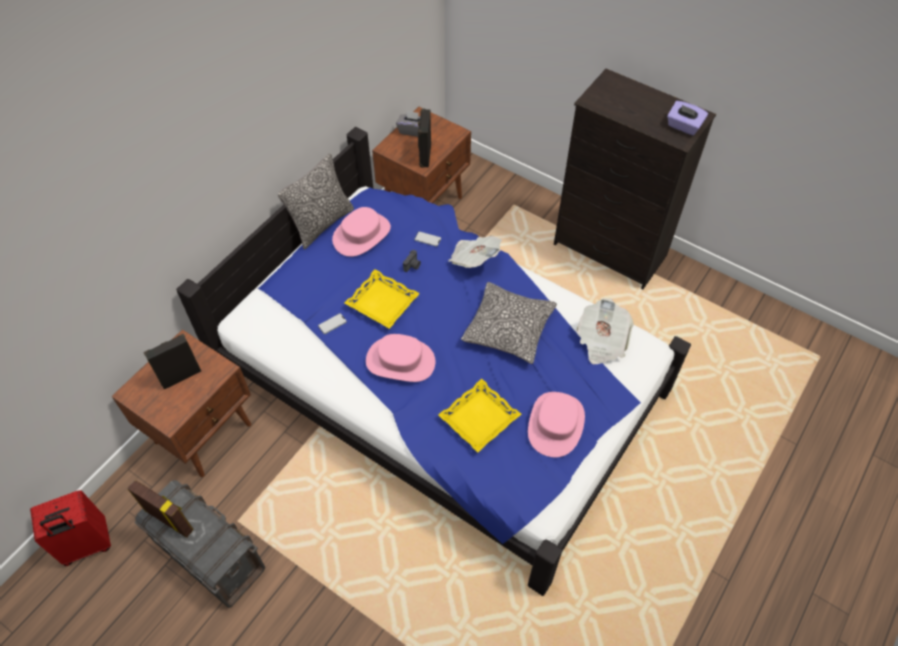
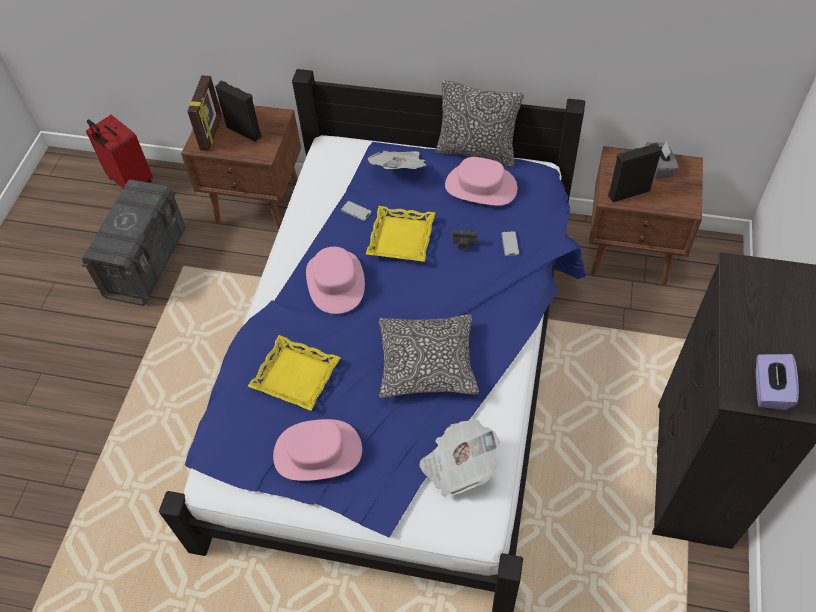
camera: 70 degrees right, 0 degrees up
(170, 519) = (131, 201): picture frame -> picture frame (212, 133)
(474, 259) = (505, 295): newspaper -> newspaper (399, 170)

